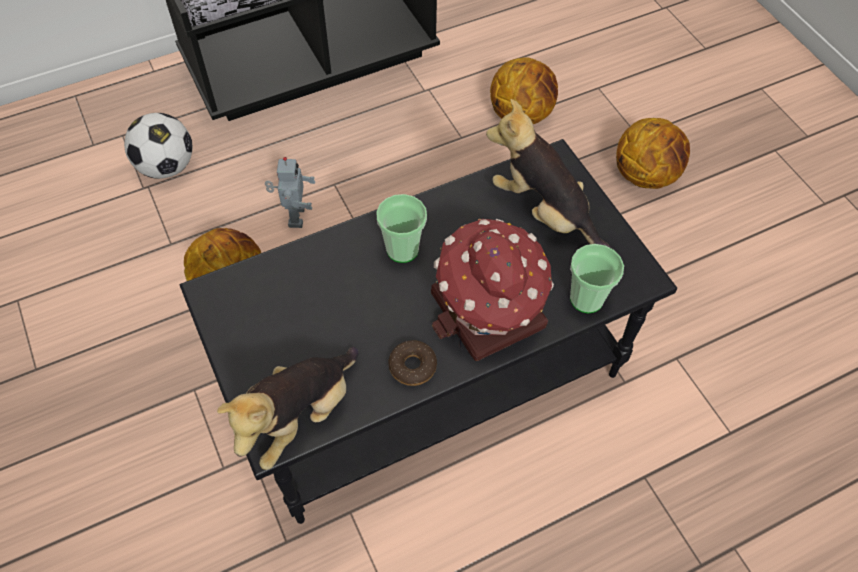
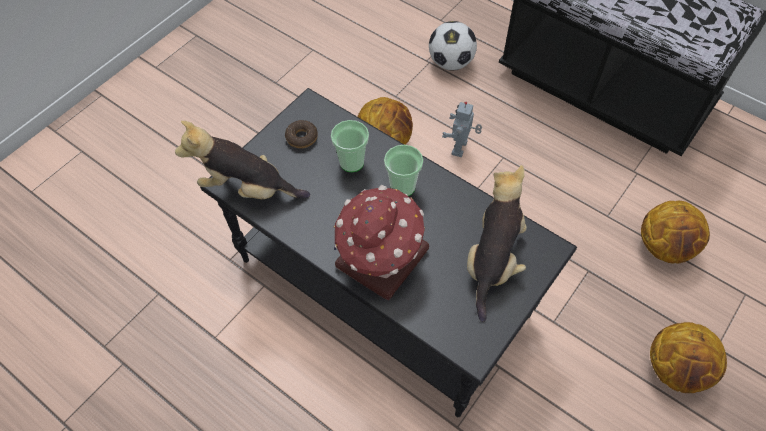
camera: 65 degrees right, 0 degrees up
(295, 216) = (460, 148): toy robot -> toy robot turned 135 degrees clockwise
(412, 366) = (313, 232): donut -> donut (302, 137)
(586, 299) = (430, 319): cup -> cup (351, 162)

